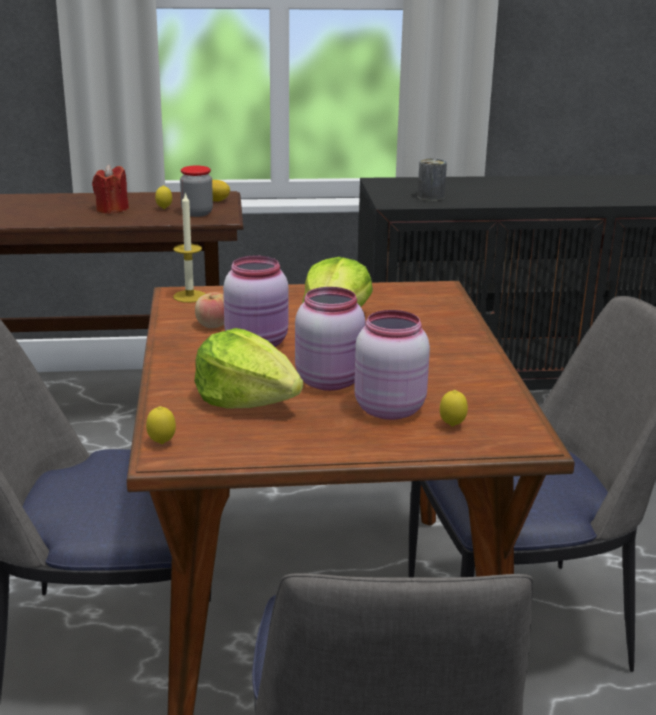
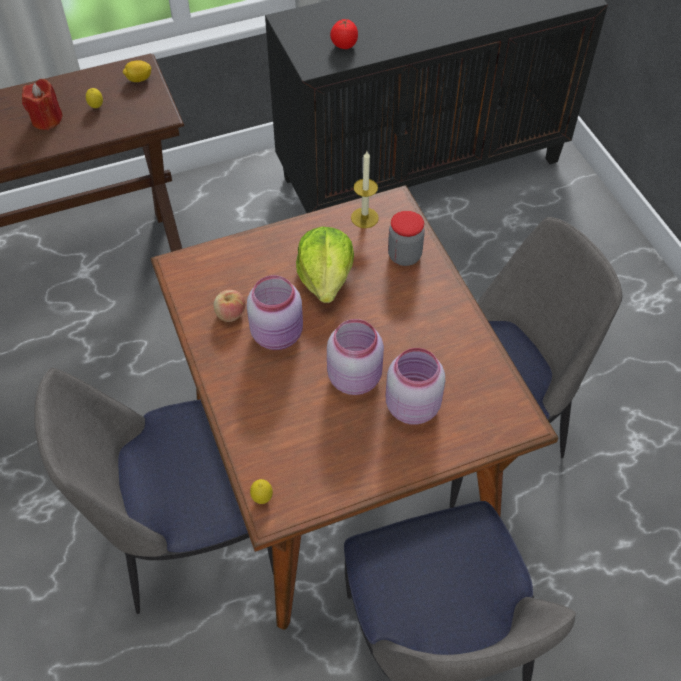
camera: 15 degrees left, 30 degrees up
(189, 296) = (190, 270): candle -> candle (364, 218)
(197, 213) = (132, 110): jar -> jar (404, 256)
(246, 400) = (302, 422): lettuce -> none
(431, 197) = (344, 46): can -> tomato
(452, 426) = (464, 417): lemon -> none

